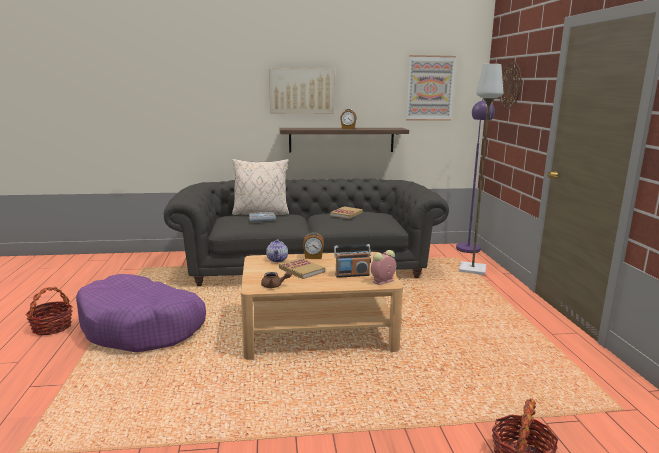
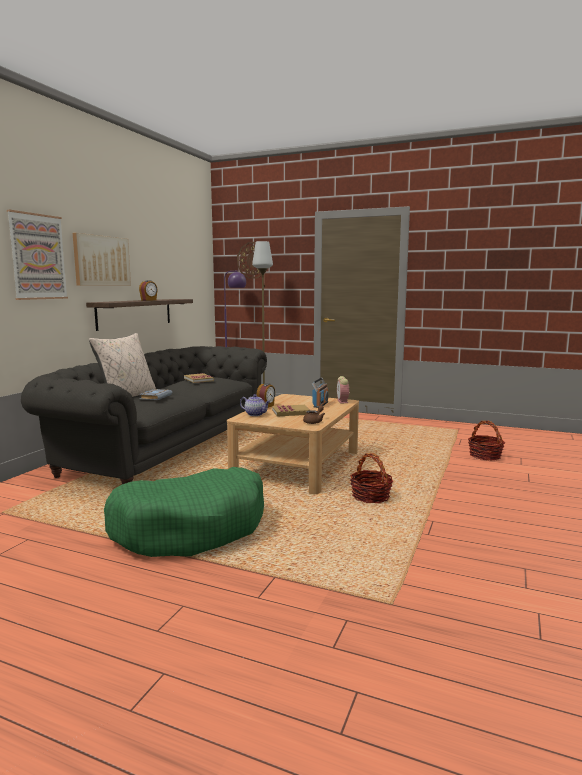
camera: 60 degrees left, 5 degrees down
(52, 327) = (107, 580): basket -> basket (371, 497)
(142, 327) = (191, 528): purple dog bed -> green dog bed
(430, 88) = (185, 262): picture -> picture (38, 257)

